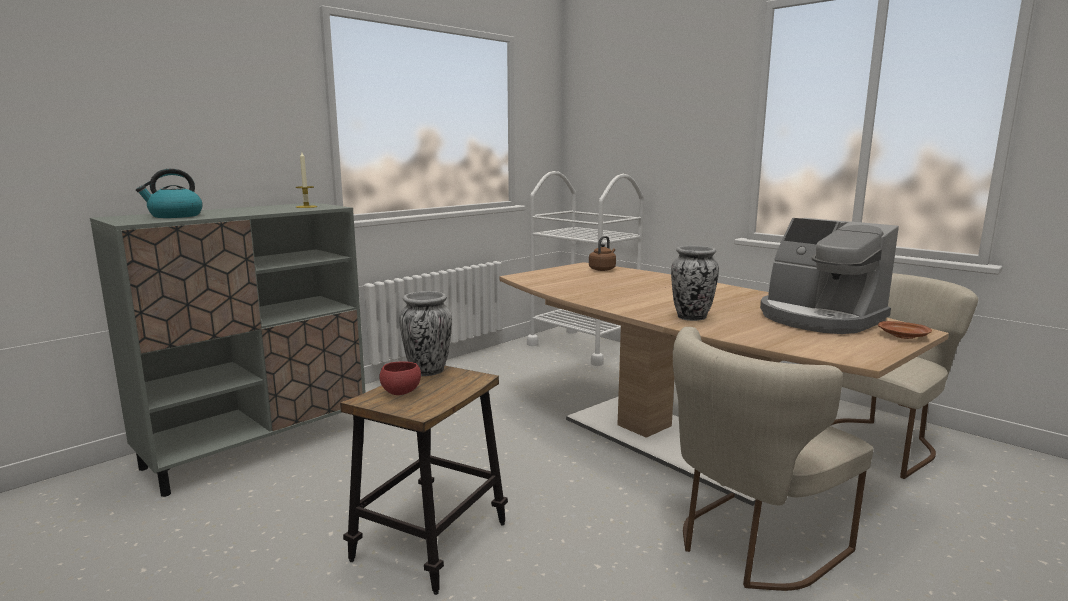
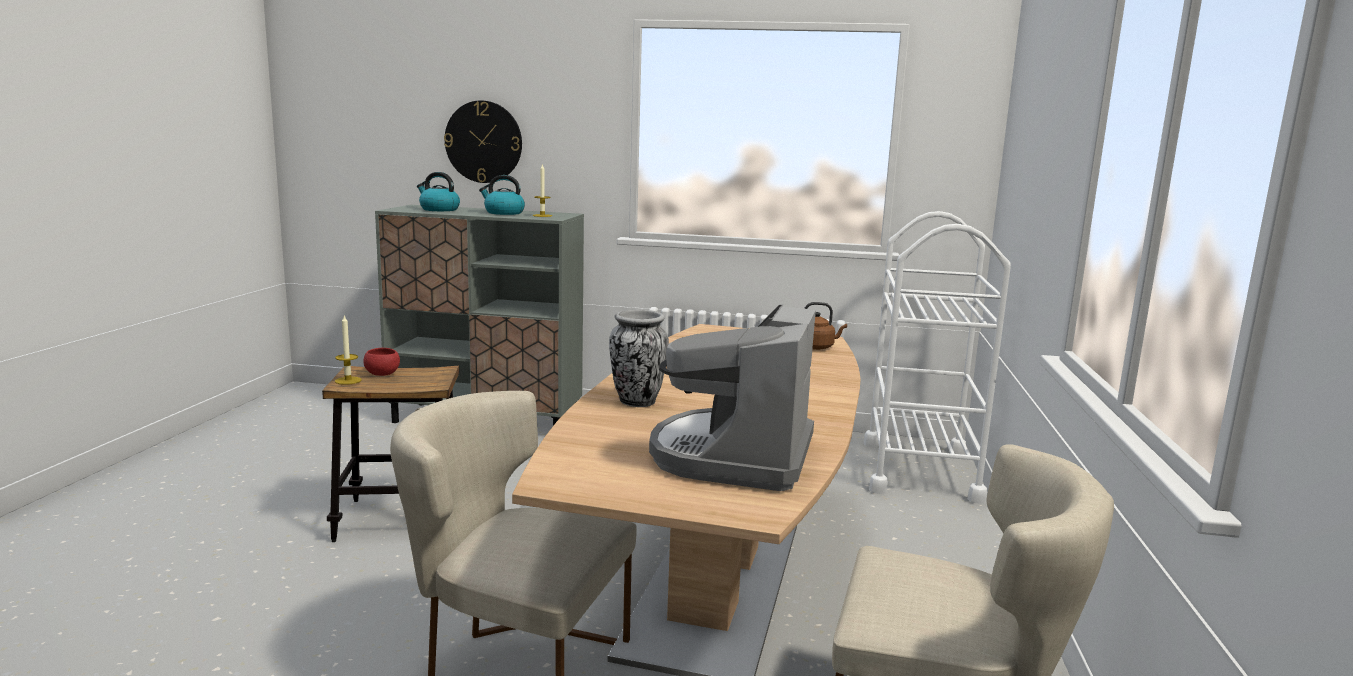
camera: 55 degrees right, 0 degrees up
(162, 132) = (483, 142): none -> wall clock
(258, 210) = (503, 213): none -> kettle
(407, 407) = (348, 380): none -> candle
(427, 371) = (434, 370): vase -> none
(904, 336) = (704, 504): brown plate -> none

